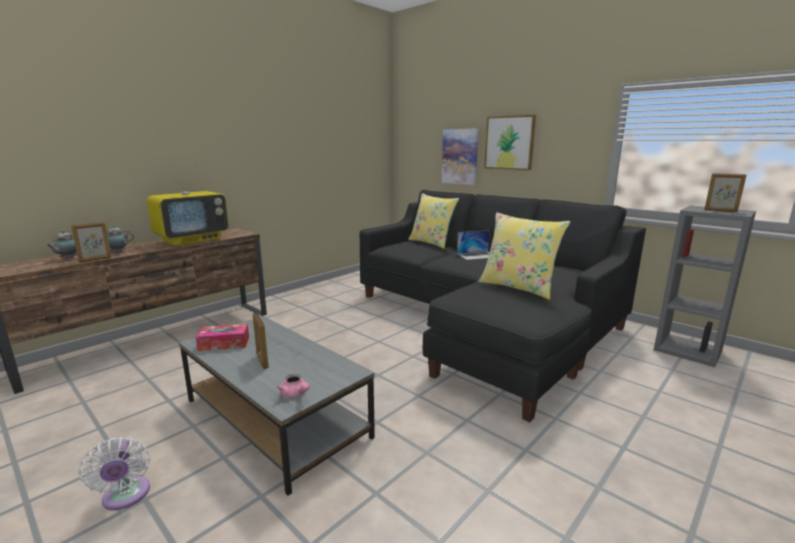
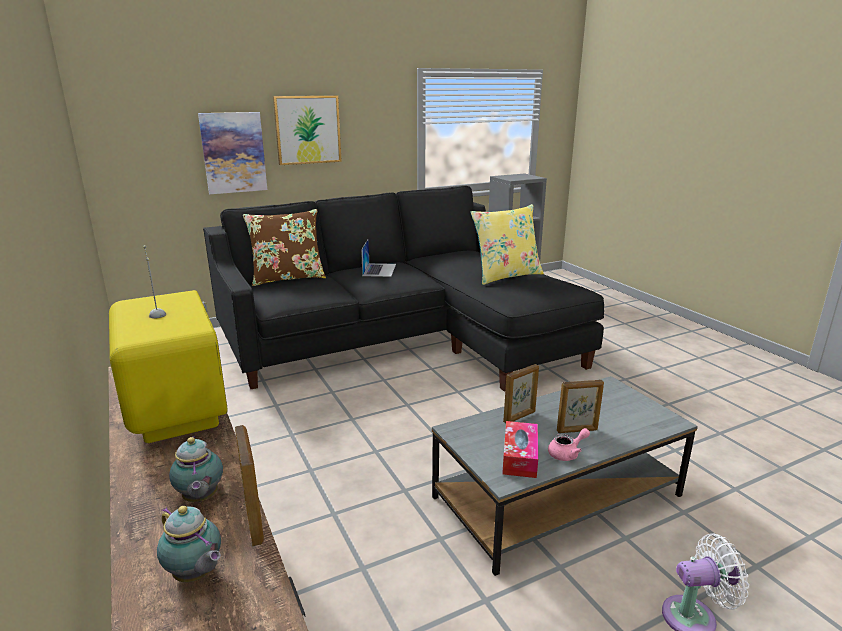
camera: 70 degrees left, 5 degrees up
(295, 394) = (651, 415): pink teapot -> pink teapot (567, 453)
(432, 243) = (288, 278): yellow pillow -> brown pillow
(720, 211) = (521, 177): picture frame -> picture frame (520, 417)

